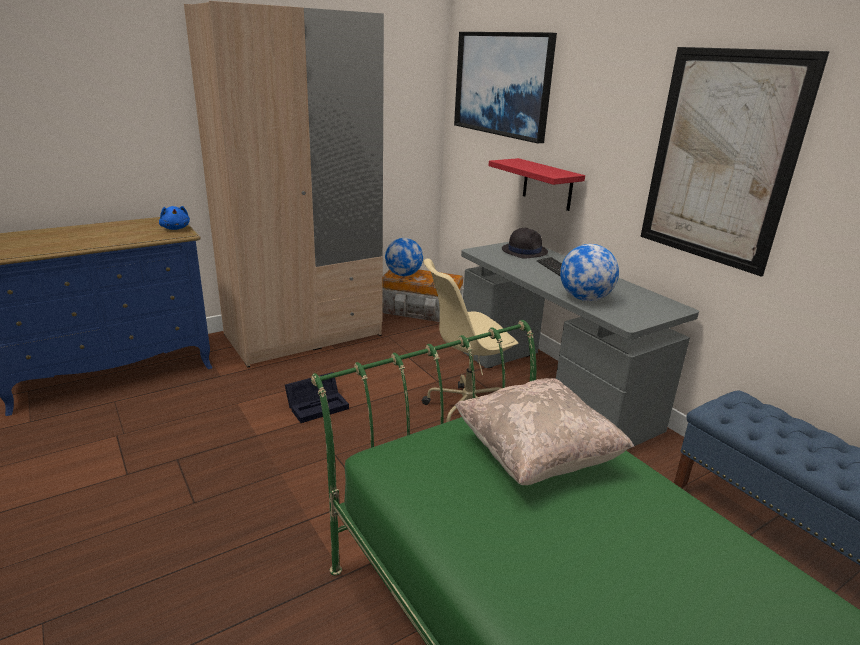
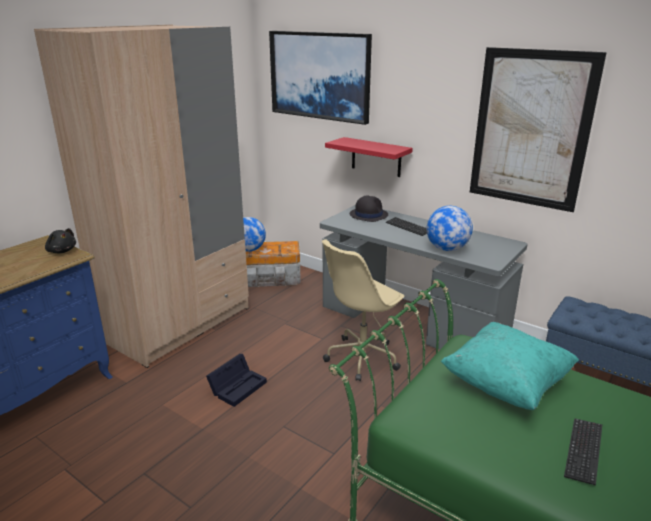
camera: 20 degrees left, 0 degrees up
(175, 228) = (61, 251): blue plush toy -> black plush toy
(536, 456) = (505, 384): beige pillow -> turquoise pillow
(568, 556) = (583, 451): none -> keyboard

